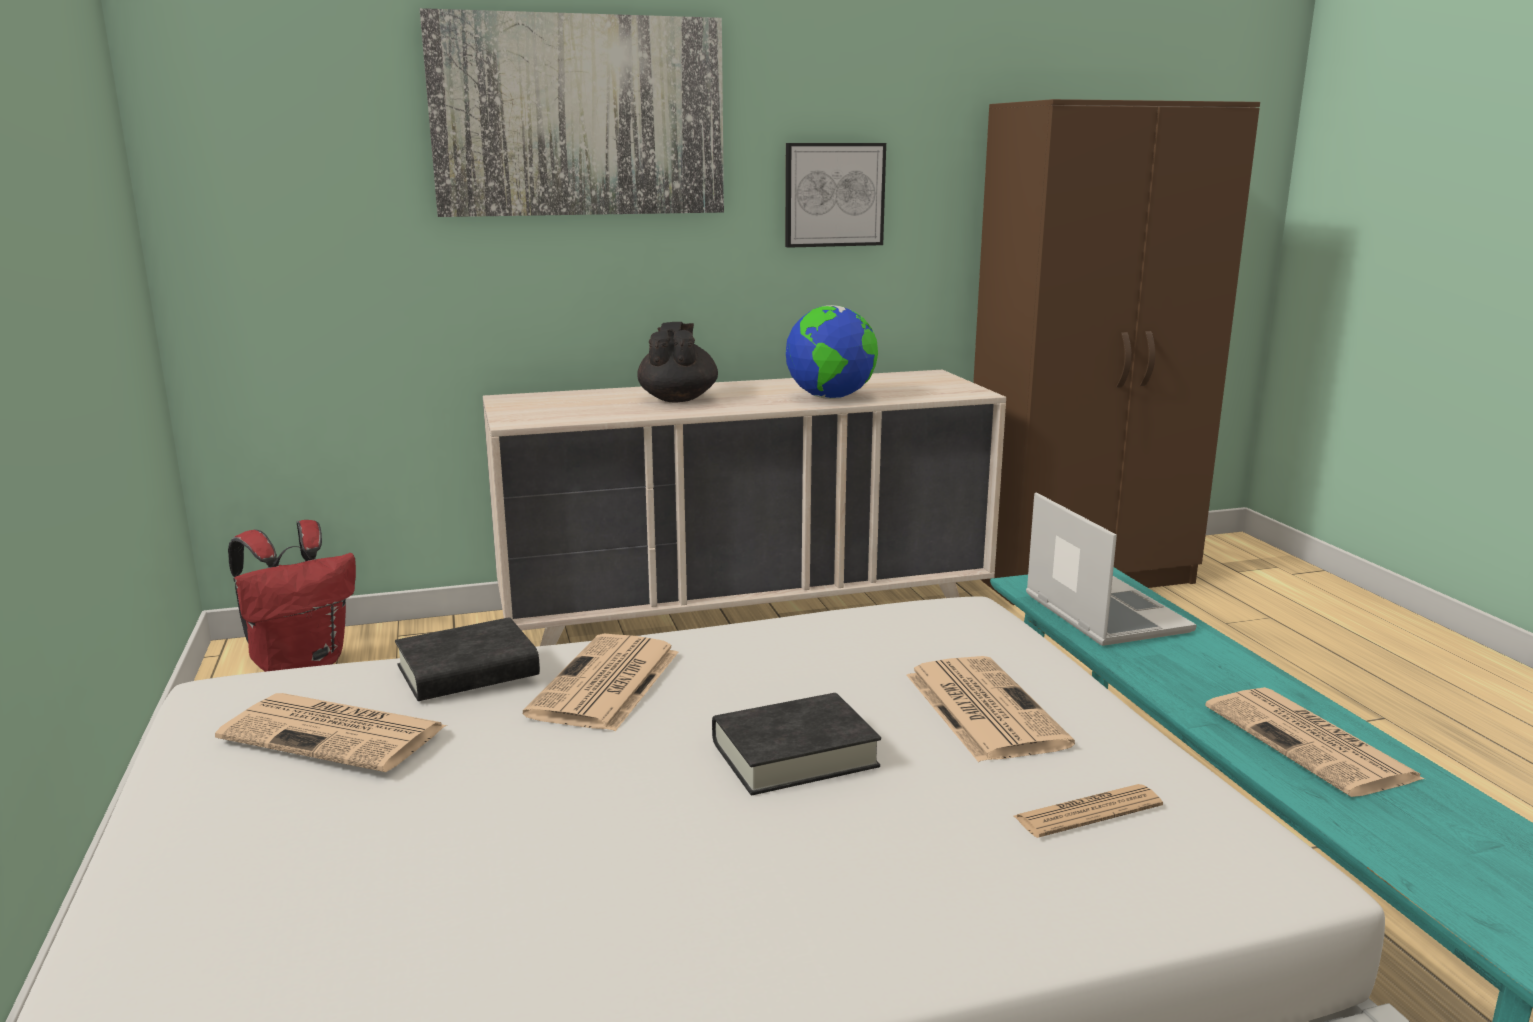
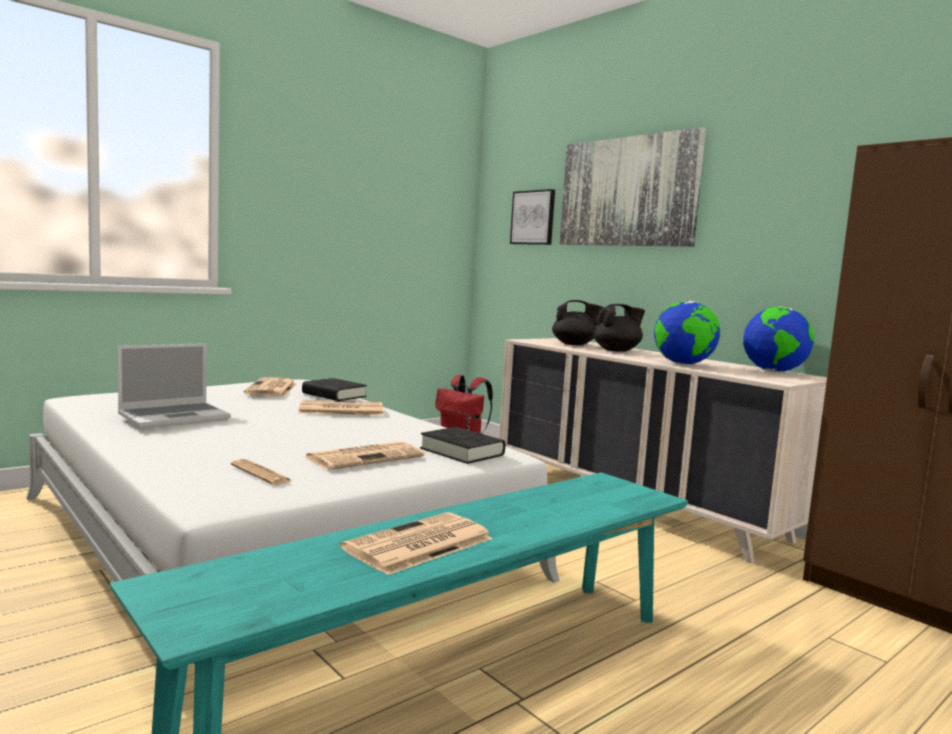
camera: 65 degrees right, 10 degrees down
(591, 405) = (575, 344): none -> black teapot
(794, 754) = (289, 431): black book -> black book (462, 452)
(834, 195) = (769, 237): picture -> picture (533, 217)
(892, 378) = (774, 372): none -> globe
(1102, 613) = (579, 496): laptop -> laptop (175, 417)

